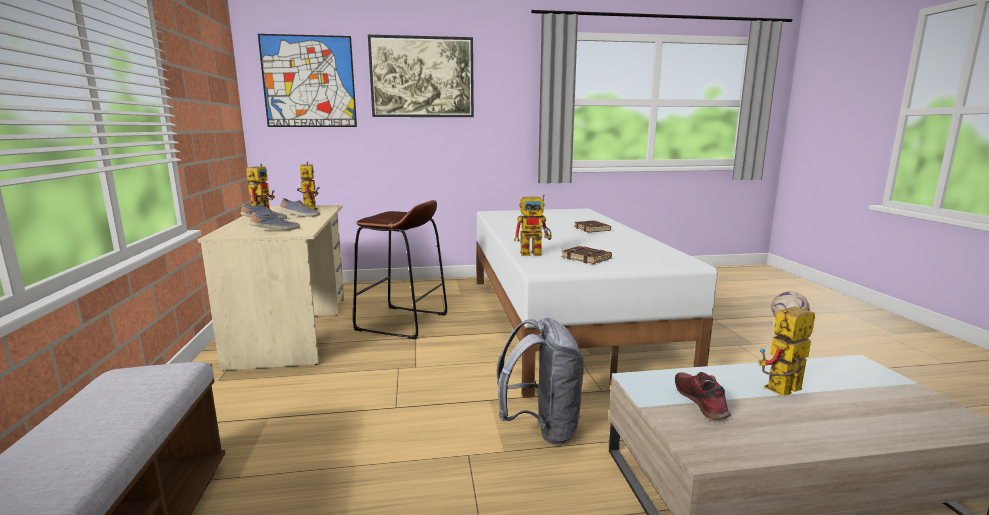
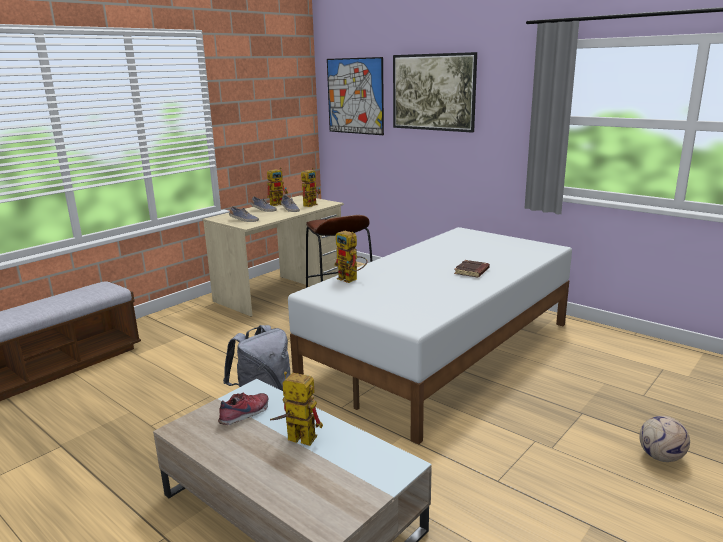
camera: 50 degrees right, 5 degrees up
(587, 258) = (364, 295): brown book -> none

